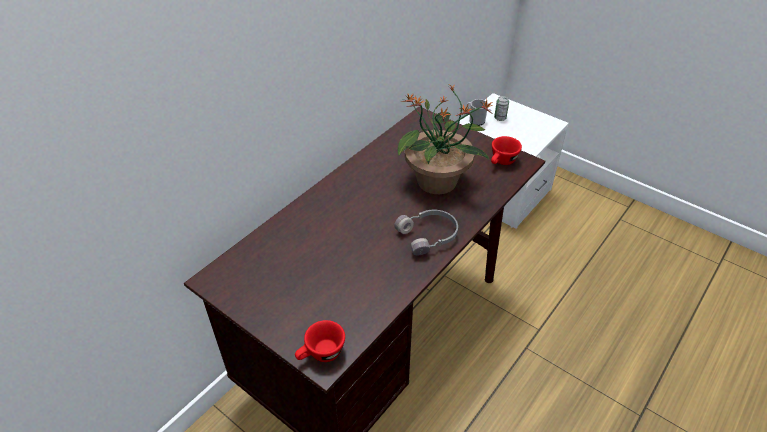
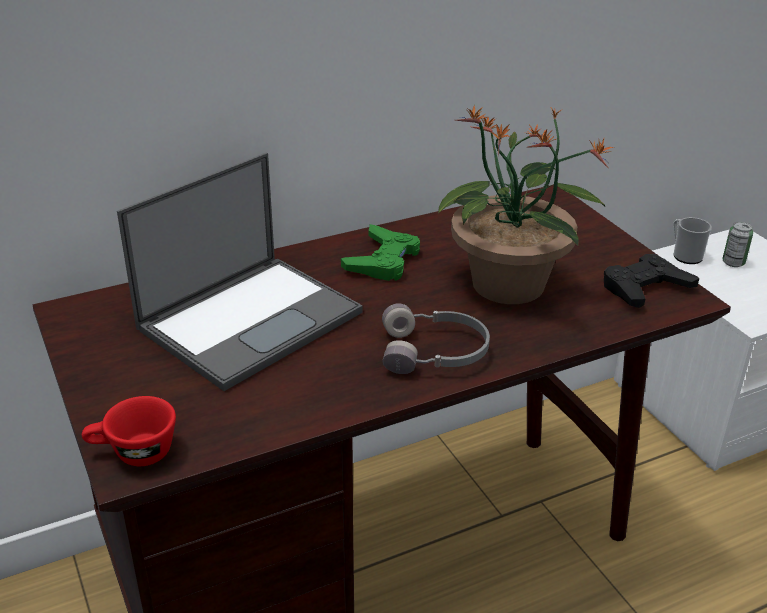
camera: 25 degrees right, 10 degrees down
(320, 248) = (251, 319): none -> laptop
(363, 186) = (383, 260): none -> green game controller
(502, 162) = (645, 288): red cup -> black game controller

